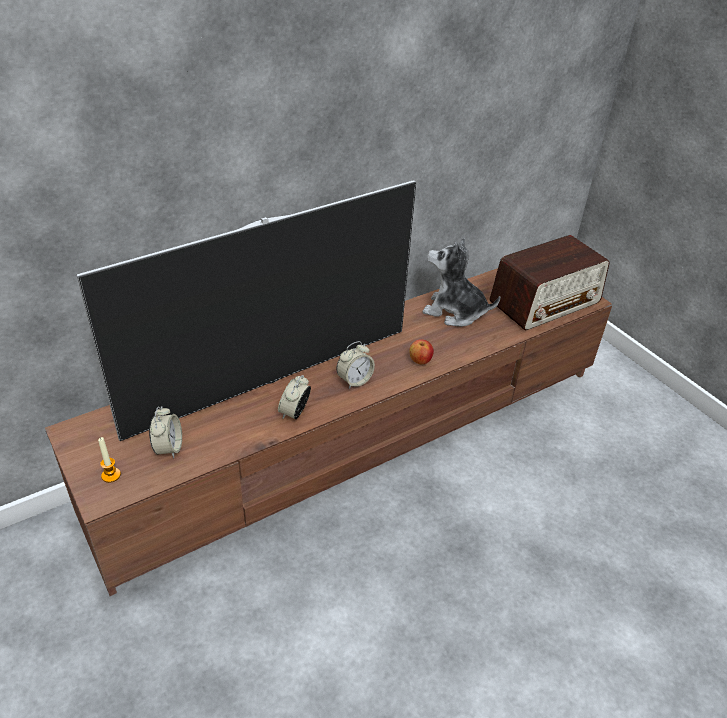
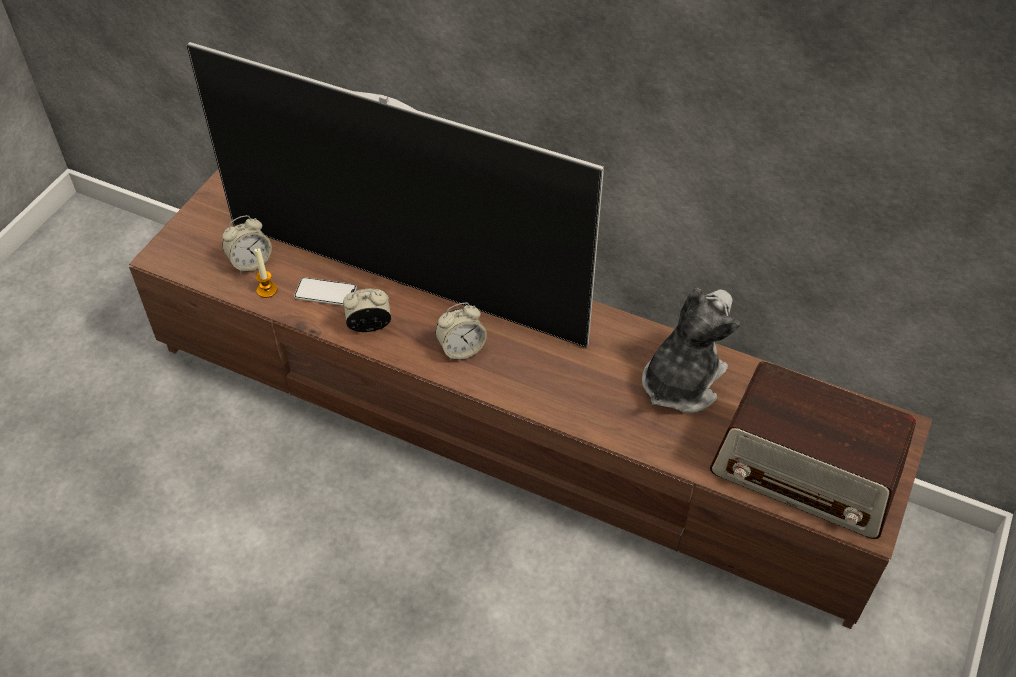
camera: 60 degrees right, 10 degrees up
(111, 475) = (191, 245): candle -> candle (267, 290)
(242, 421) = (325, 293): none -> phone
(354, 380) = (461, 349): alarm clock -> alarm clock turned 45 degrees counterclockwise
(420, 361) = (549, 391): apple -> none
(454, 312) = (681, 382): plush toy -> plush toy turned 45 degrees clockwise

